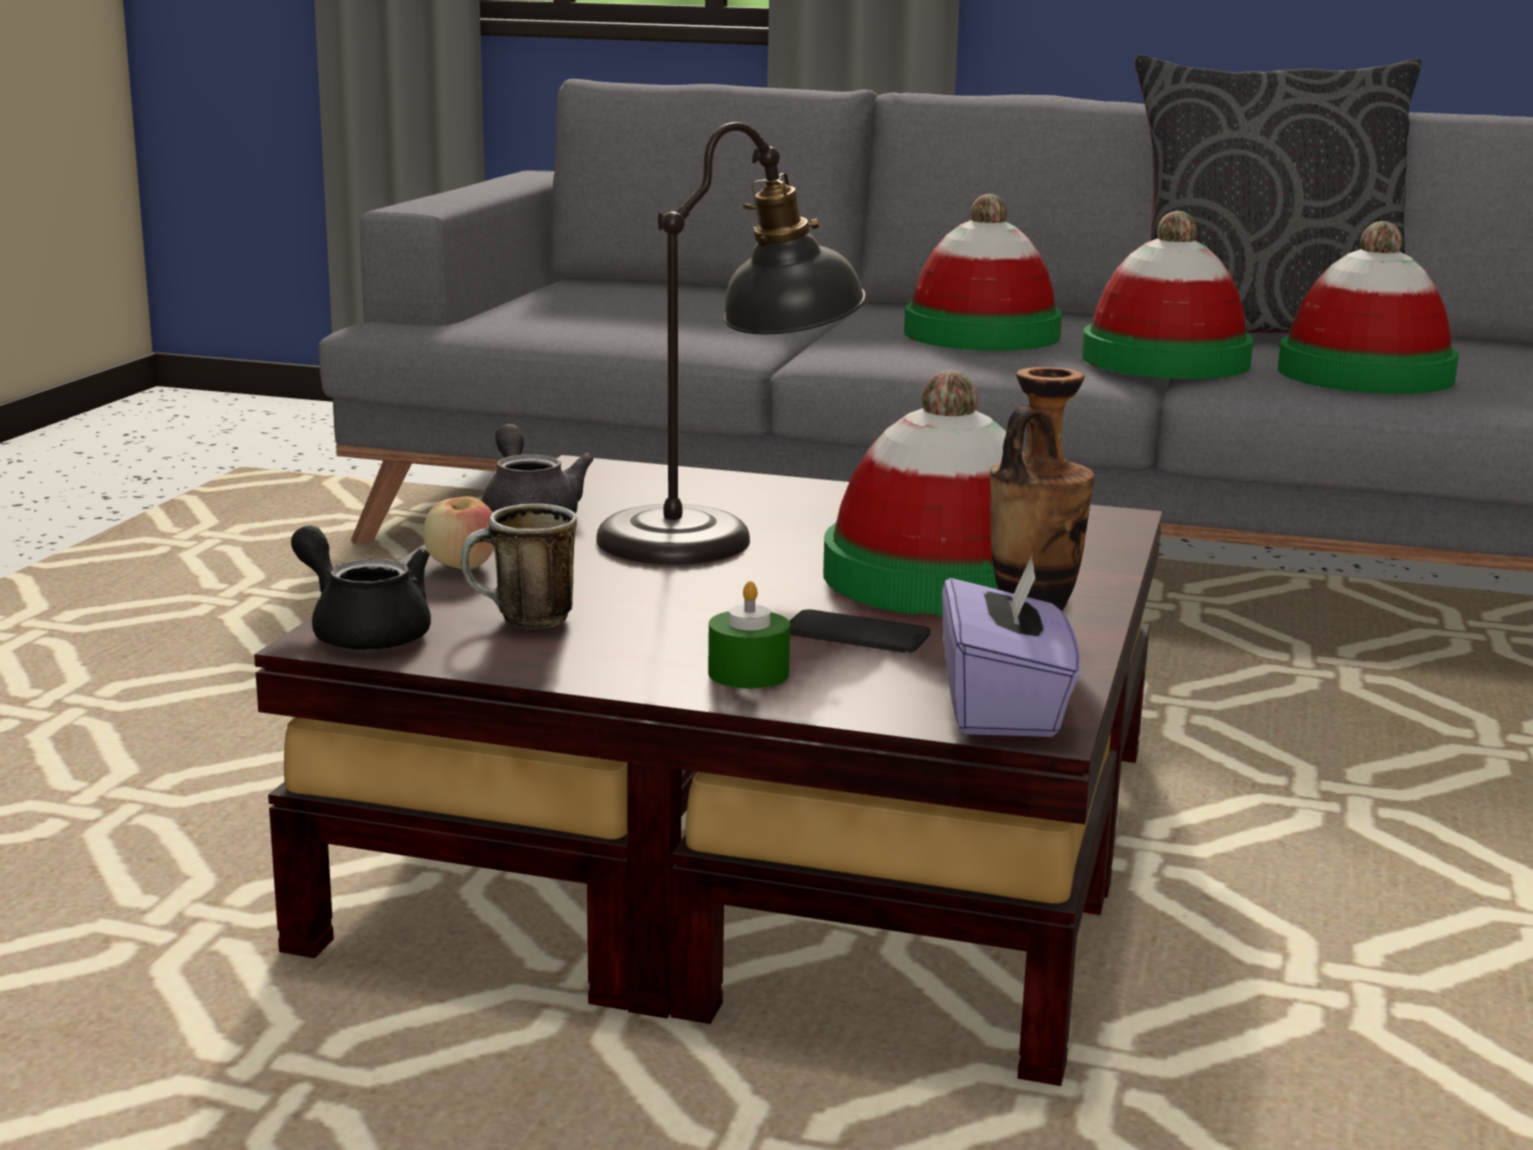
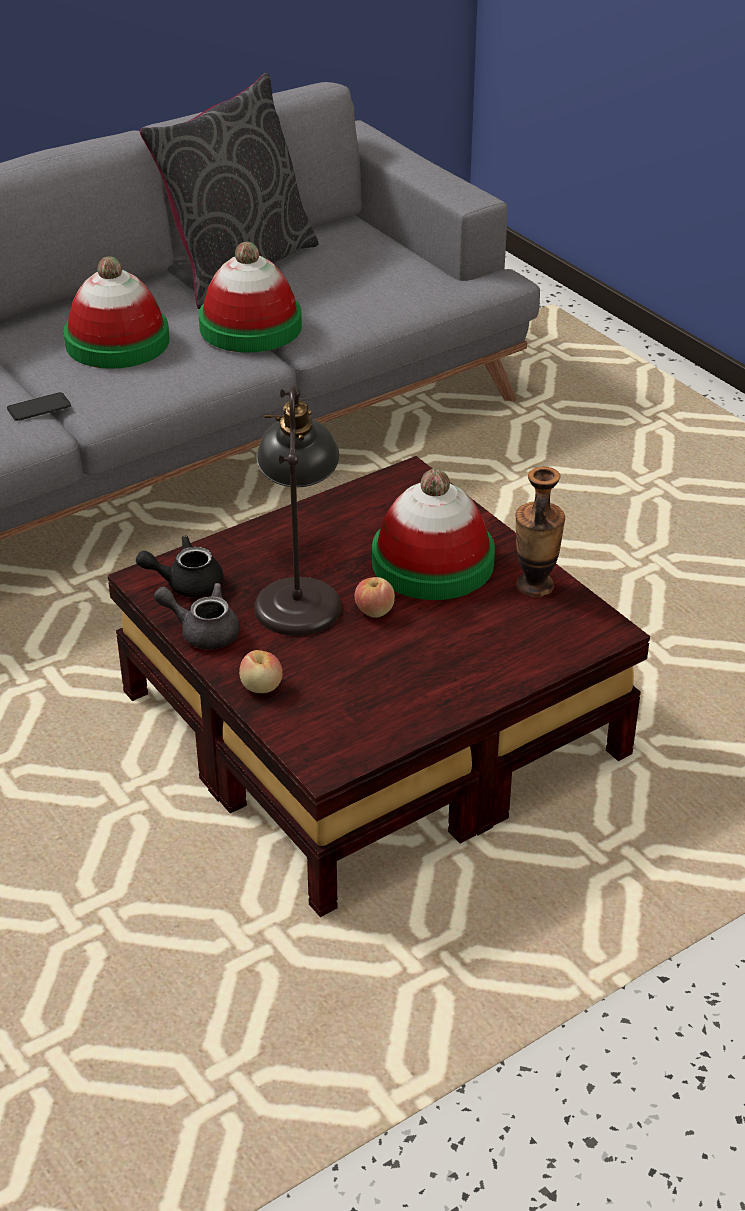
camera: 50 degrees left, 20 degrees up
(363, 631) = (322, 753): black teapot -> black teapot (186, 583)
(521, 621) = (360, 702): mug -> none
(748, 673) = (488, 670): green candle -> none
(752, 576) = (374, 611): none -> apple
(856, 634) = (474, 620): phone -> phone (39, 407)
(1004, 708) = (587, 627): purple tissue box -> none
(1365, 374) = (347, 294): hat -> none

